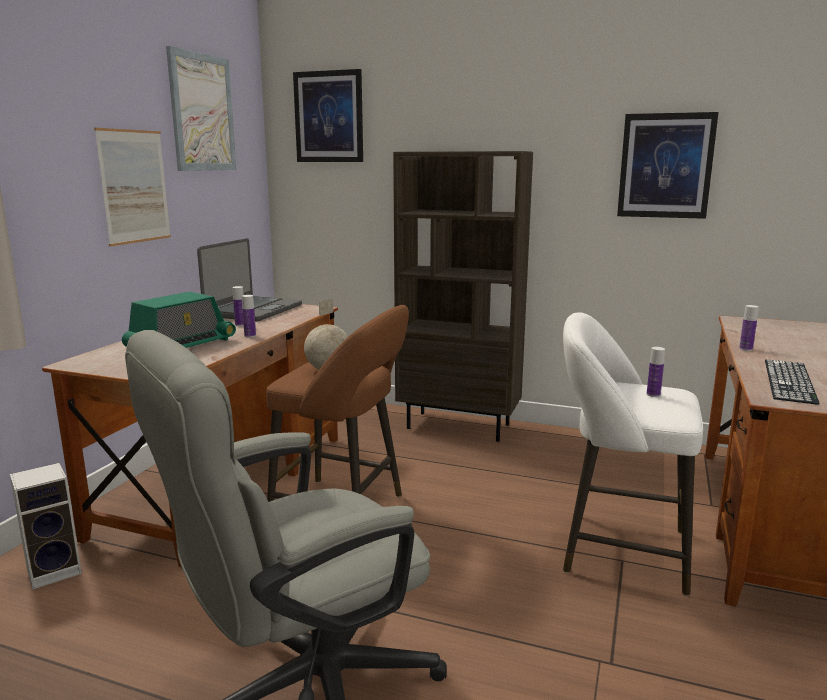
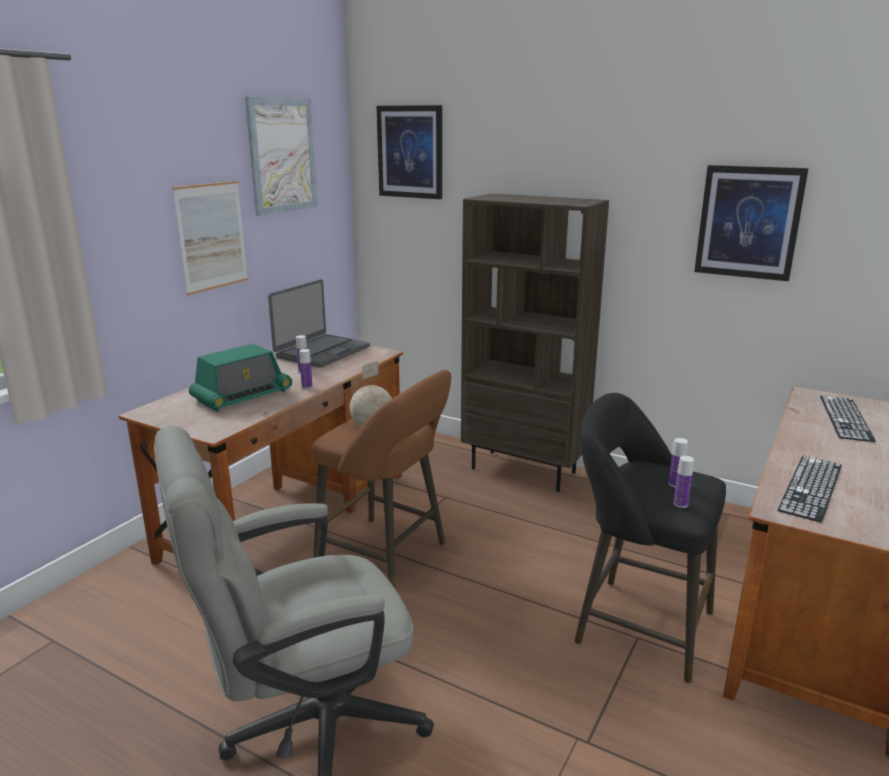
camera: 10 degrees right, 5 degrees up
(56, 570) = (130, 589): speaker -> none
(616, 549) = (636, 625): white stool -> black stool
(745, 349) = (792, 438): bottle -> bottle (680, 504)
(780, 333) = (845, 418): none -> keyboard

